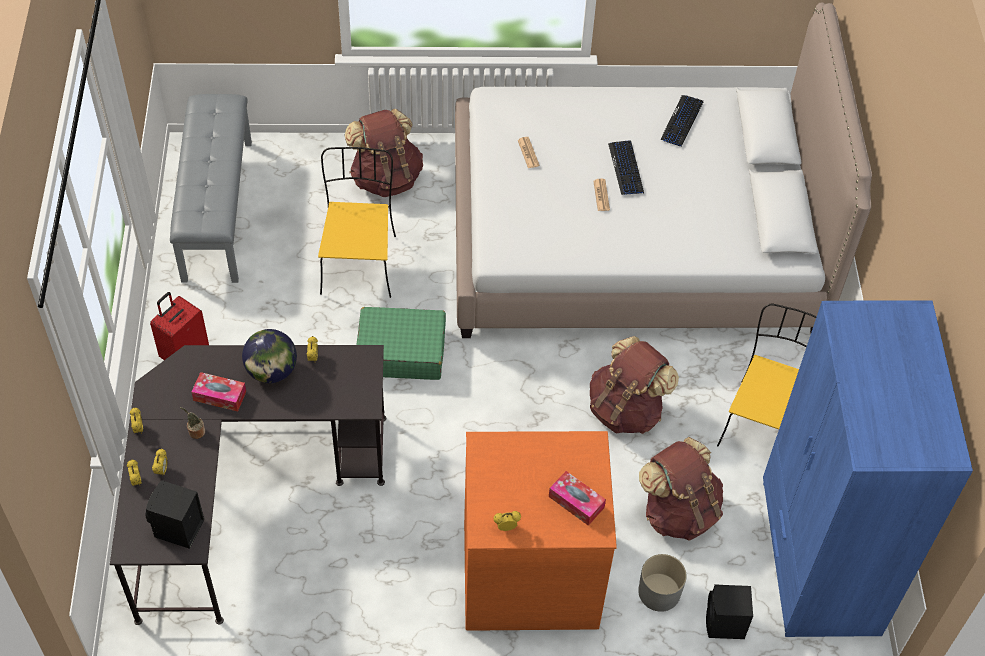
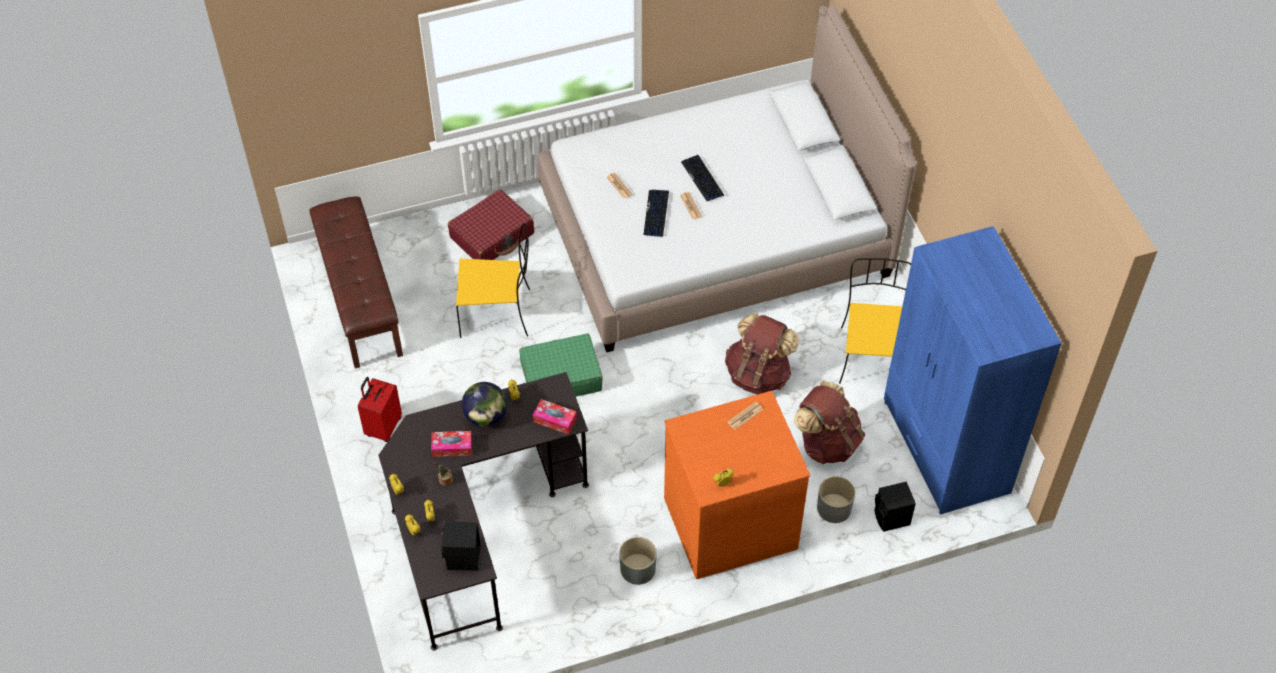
camera: 15 degrees left, 0 degrees up
(216, 209) = (359, 299): grey bench -> brown bench
(359, 263) = (497, 313): yellow chair -> yellow chair turned 105 degrees clockwise
(386, 178) = (492, 236): brown backpack -> red suitcase
(402, 598) = (637, 569): none -> grey planter
(563, 453) = (745, 416): none -> newspaper
(576, 502) = (768, 450): tissue box -> tissue box (555, 420)
(682, 121) = (733, 128): keyboard -> keyboard (656, 214)

